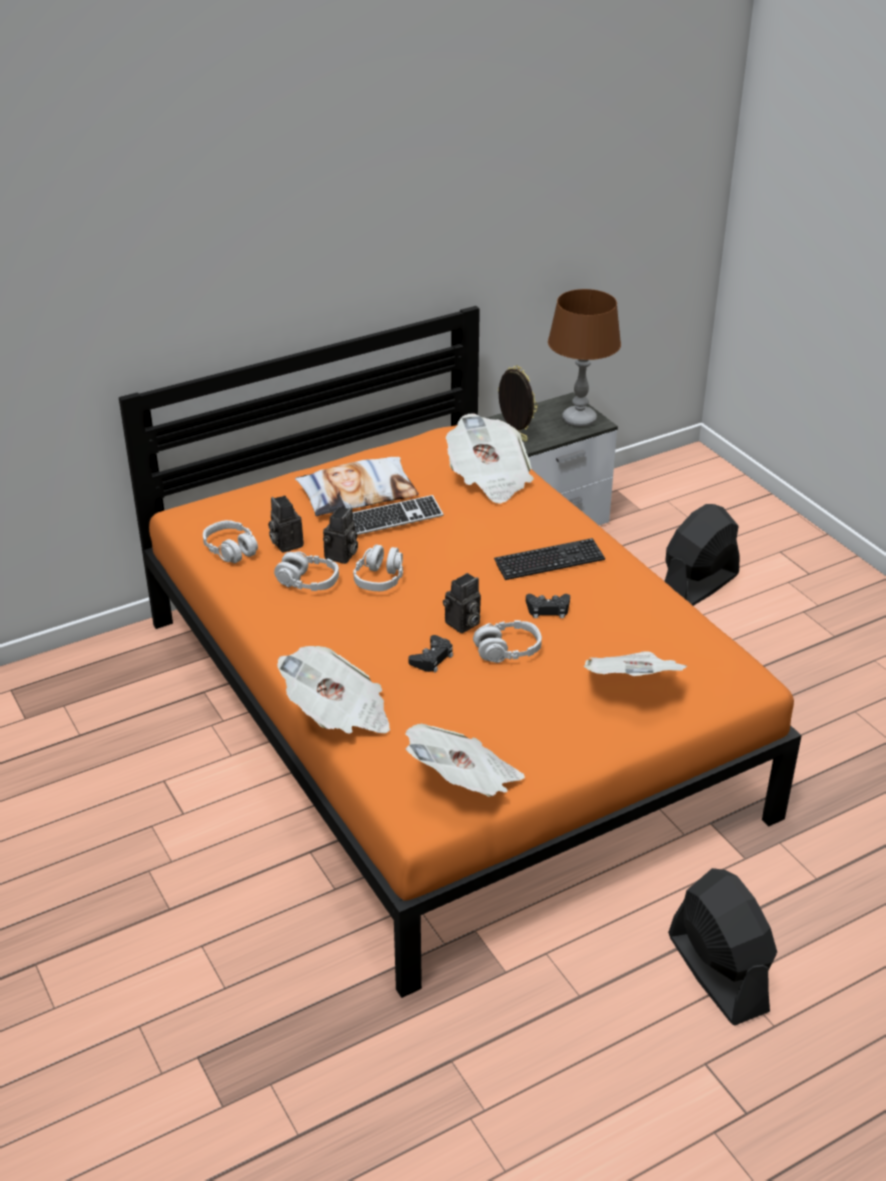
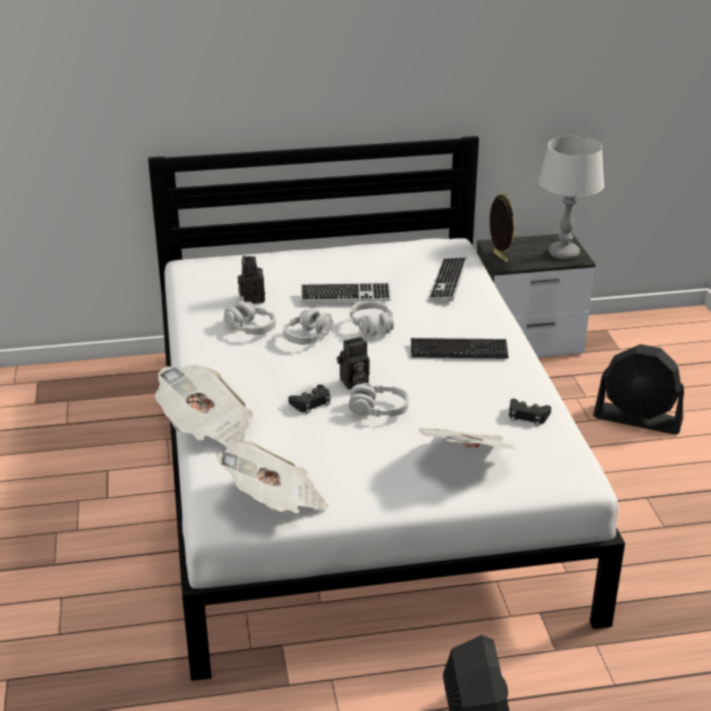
camera: 20 degrees right, 5 degrees down
(231, 550) = (207, 295): grey headphones -> grey headphones (372, 326)
(341, 556) = (289, 315): camera -> none
(358, 494) = (333, 273): pillow -> none
(444, 713) = (356, 471): orange bed -> white bed
(489, 479) = (448, 281): newspaper -> keyboard
(548, 609) = (433, 386): black game controller -> black game controller (527, 416)
(579, 420) = (564, 254): brown table lamp -> grey table lamp
(698, 586) = (638, 419): black fan -> black fan turned 135 degrees counterclockwise

